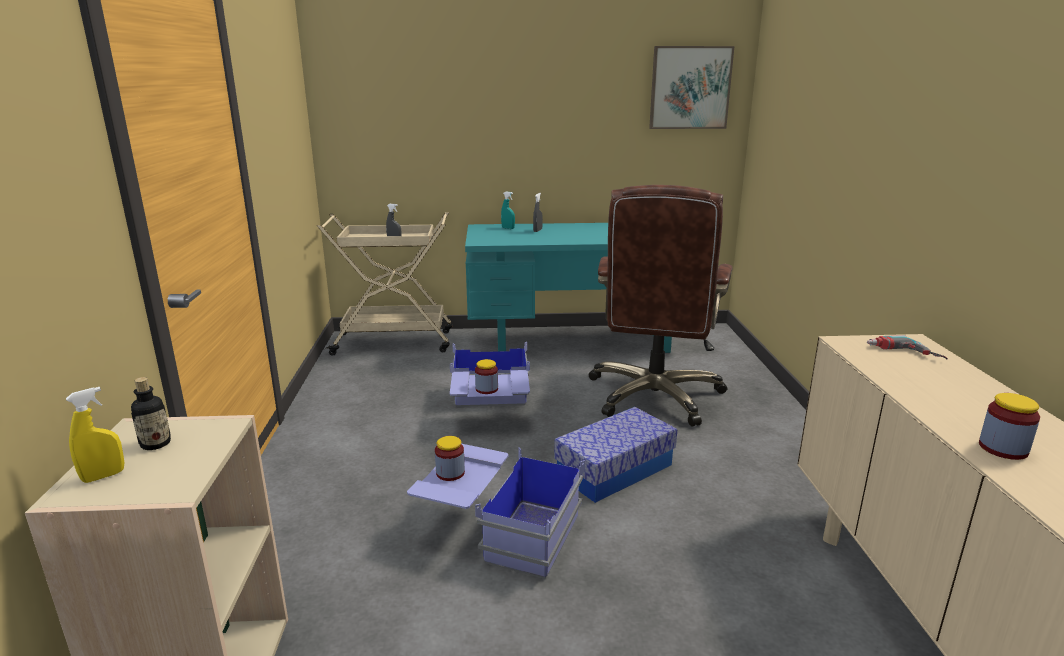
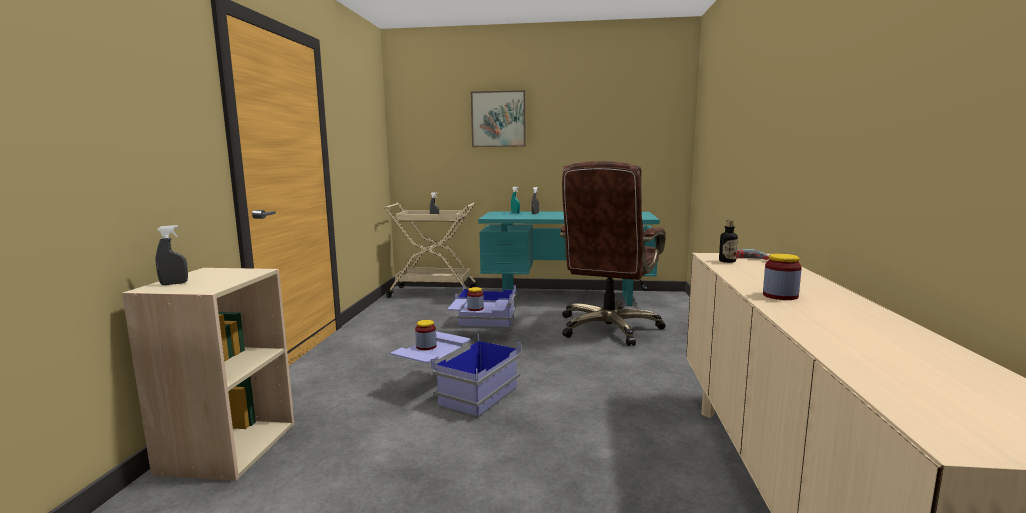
camera: 10 degrees right, 10 degrees down
(103, 476) = (174, 283): yellow spray bottle -> grey spray bottle
(155, 444) = (213, 275): bottle -> bottle (727, 261)
(614, 470) = (557, 366): storage box -> none
(690, 88) = (647, 115): picture -> picture (498, 119)

